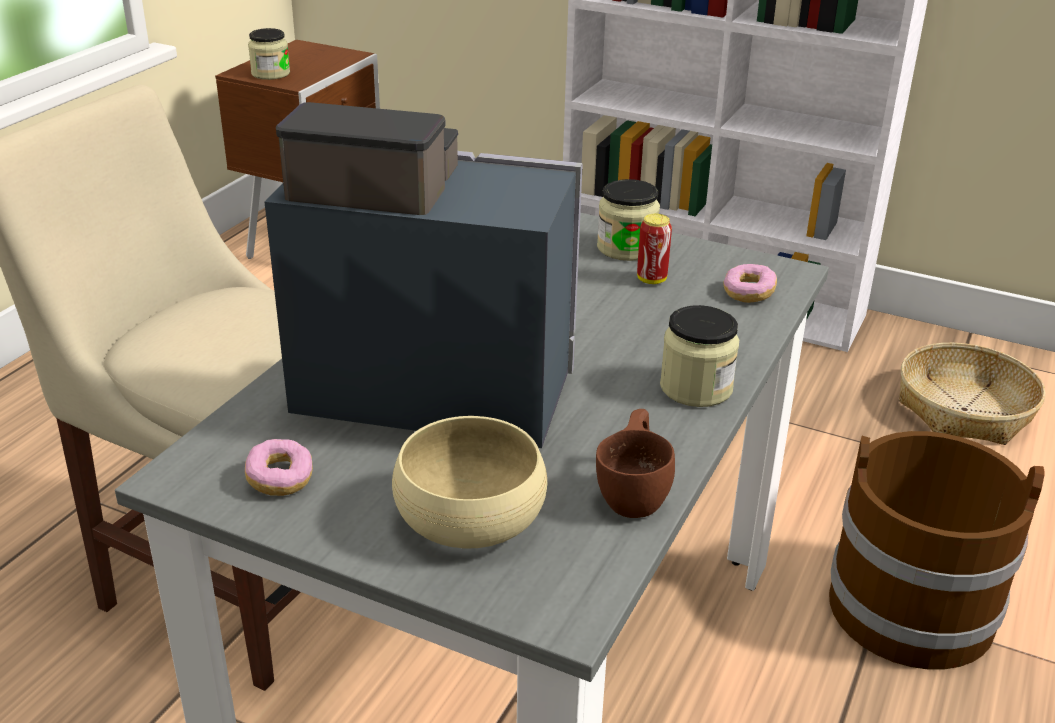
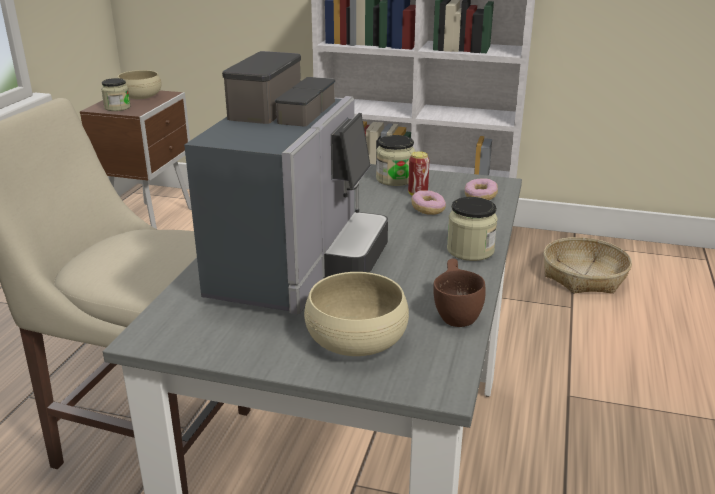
camera: 10 degrees left, 5 degrees down
(280, 480) = (219, 332): donut -> donut (428, 210)
(310, 56) = (141, 96): none -> beige bowl
(427, 386) = (298, 267): coffee machine -> coffee machine turned 105 degrees clockwise
(912, 608) = (588, 394): brown bucket -> none

